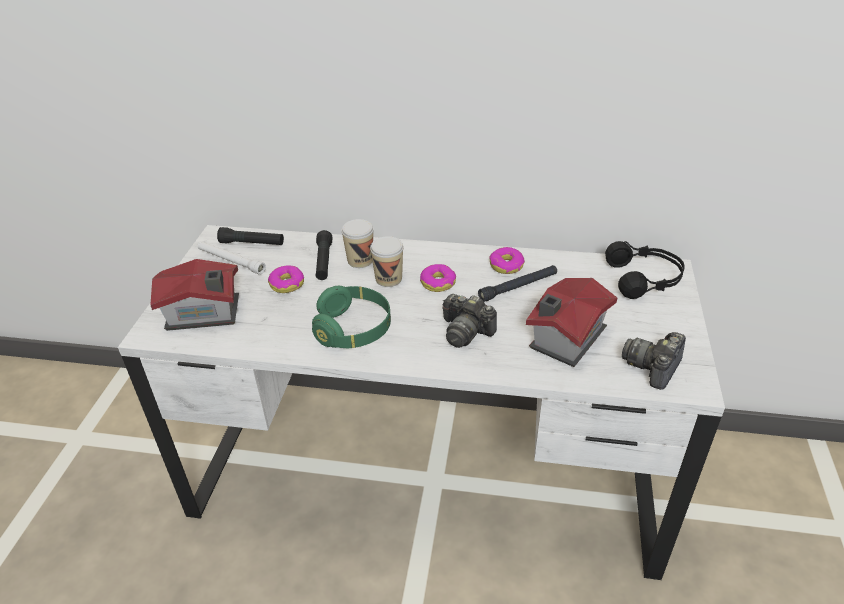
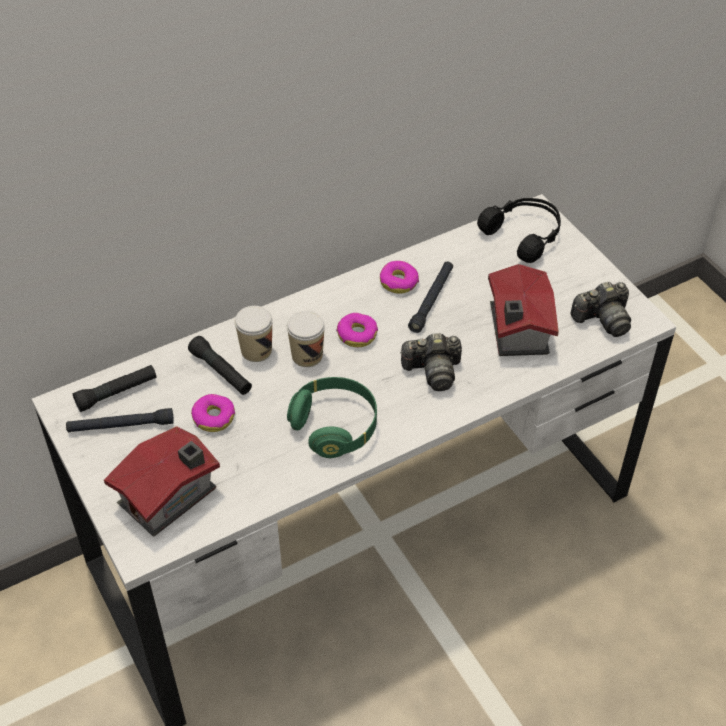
camera: 40 degrees left, 10 degrees up
(231, 261) = (121, 426): white flashlight -> black flashlight
(653, 367) = (603, 319): camera -> camera turned 105 degrees counterclockwise

